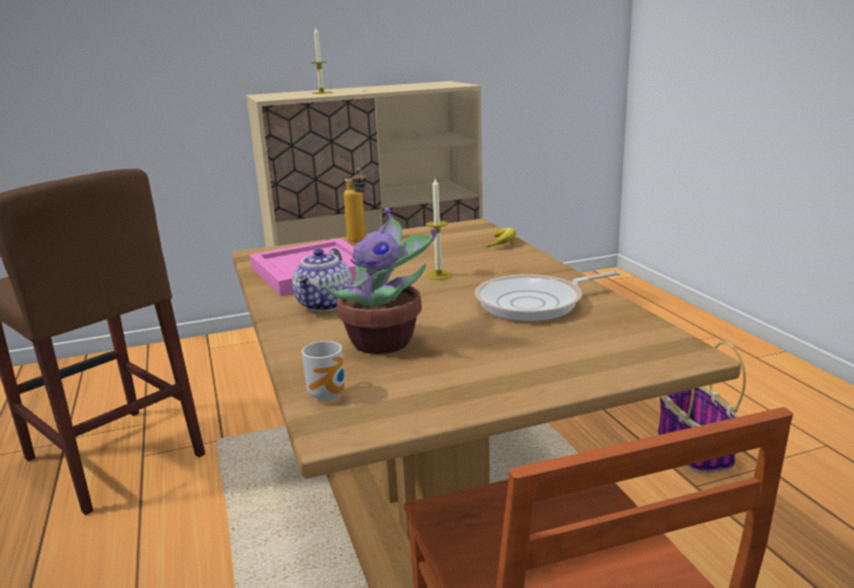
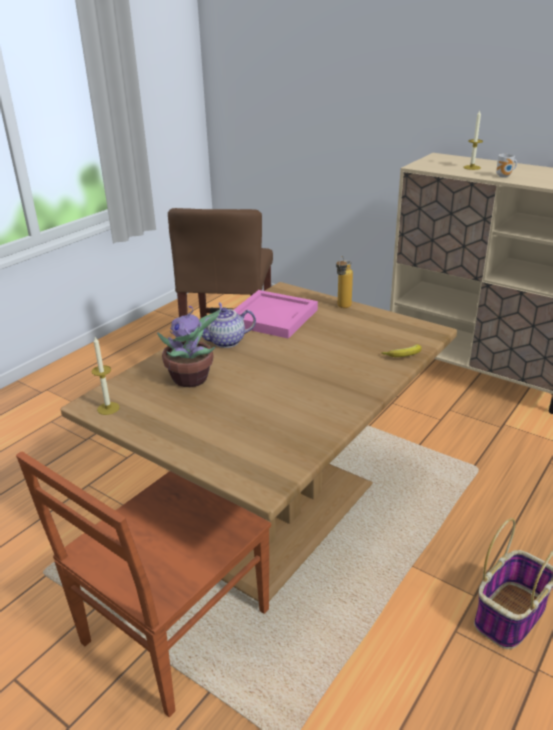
camera: 55 degrees right, 10 degrees up
(330, 395) = (121, 389): mug -> mug (504, 176)
(438, 275) = (310, 357): candle -> candle (108, 408)
(535, 303) = (295, 406): frying pan -> none

